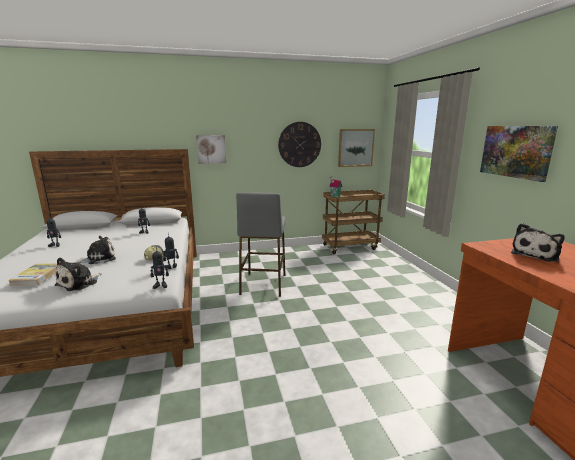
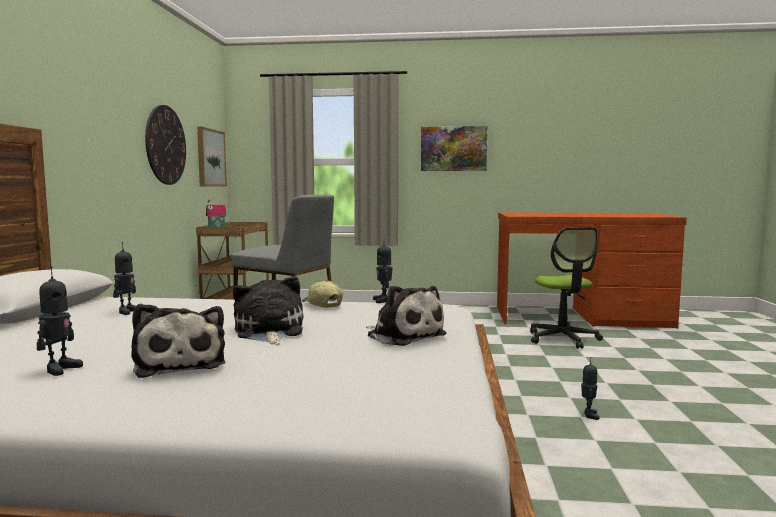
camera: 70 degrees left, 10 degrees down
(37, 276) = (340, 356): book -> none
(160, 286) = (451, 305): toy robot -> toy robot (589, 415)
(211, 149) = (63, 137): picture -> none
(433, 397) = (563, 339): none -> office chair
(535, 254) = (540, 214): plush toy -> plush toy (180, 364)

